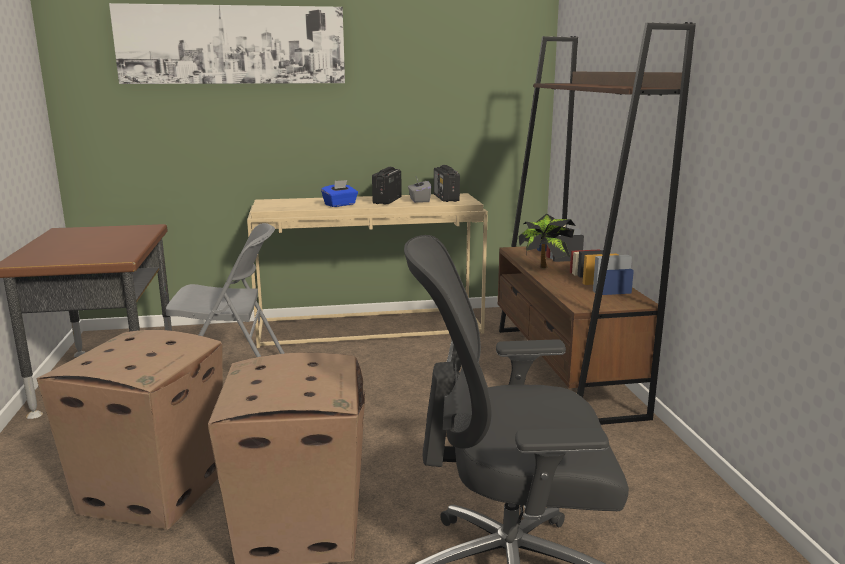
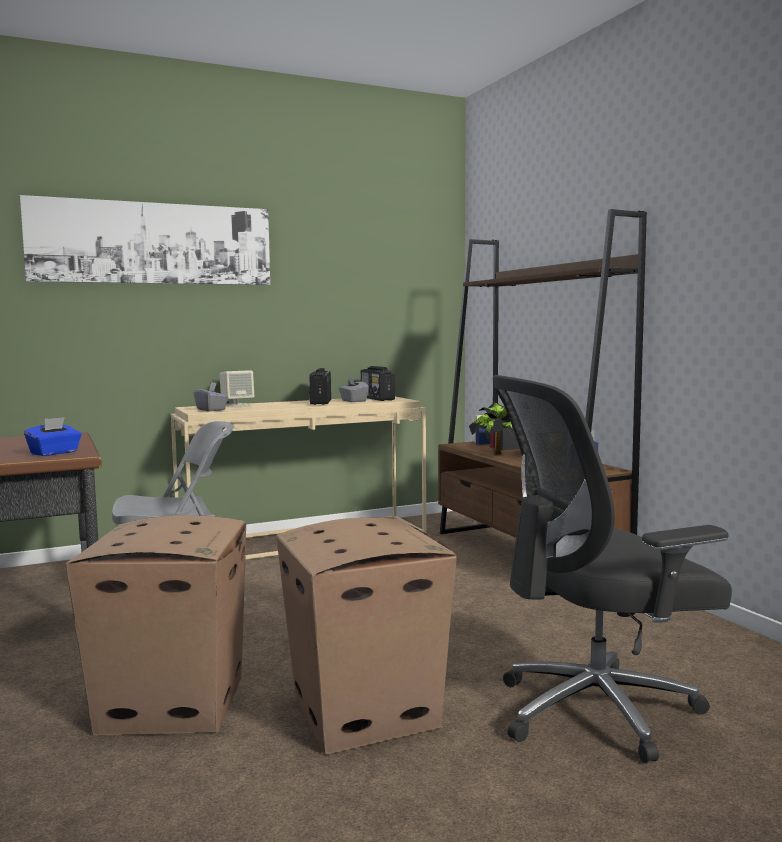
camera: 15 degrees left, 10 degrees down
(278, 206) = (211, 410): none -> grey tissue box
(309, 200) = (237, 405): none -> beige speaker
(340, 205) = (277, 406): blue tissue box -> blue tissue box (54, 453)

